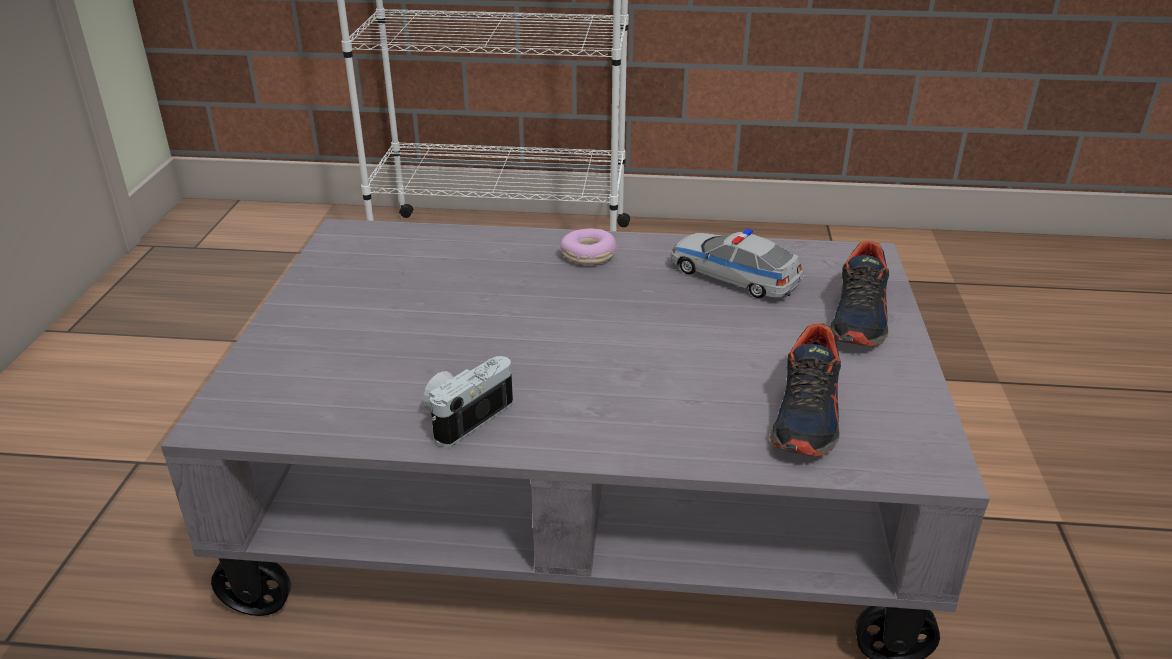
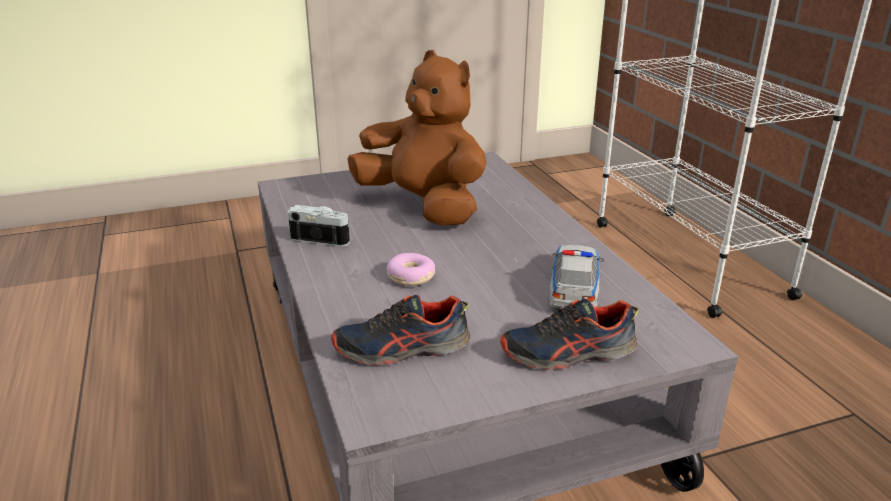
camera: 65 degrees right, 5 degrees down
(447, 312) = (424, 206): none -> brown plush toy
(588, 255) = (540, 229): donut -> donut (411, 277)

